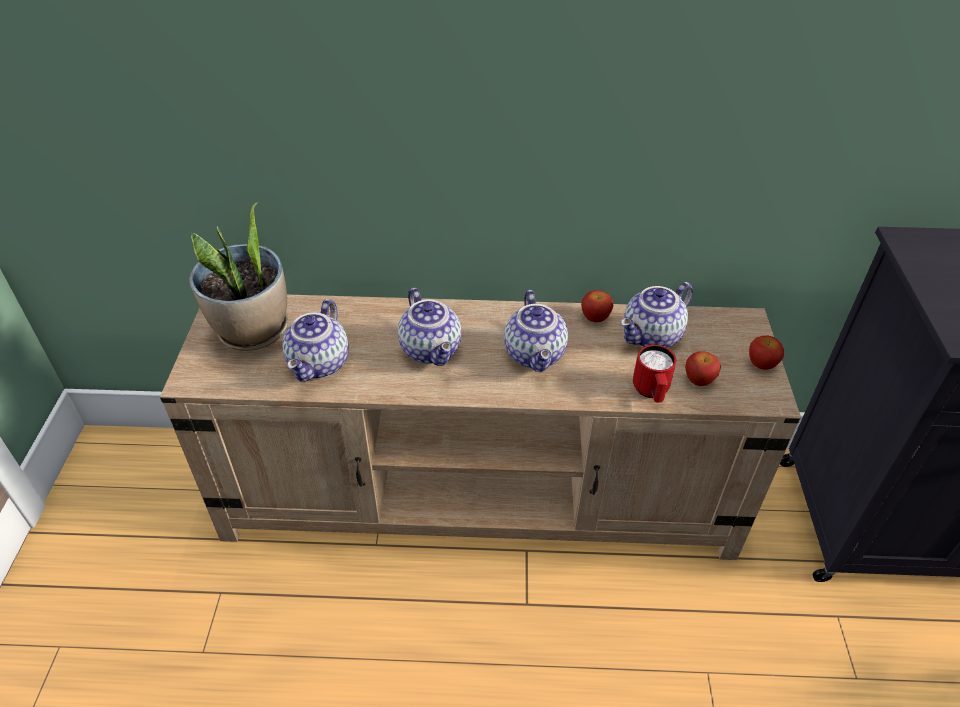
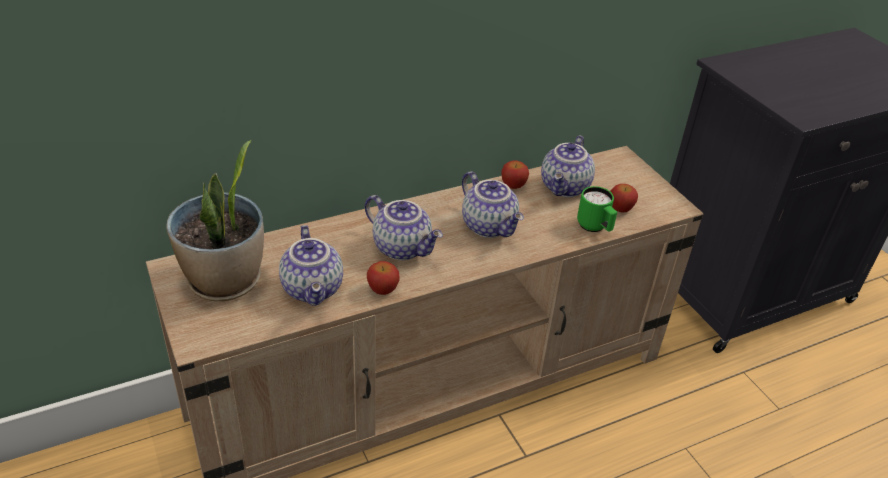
camera: 30 degrees left, 5 degrees down
(651, 392) = (595, 228): red mug -> green mug
(761, 364) = (653, 185): apple -> apple (382, 289)

